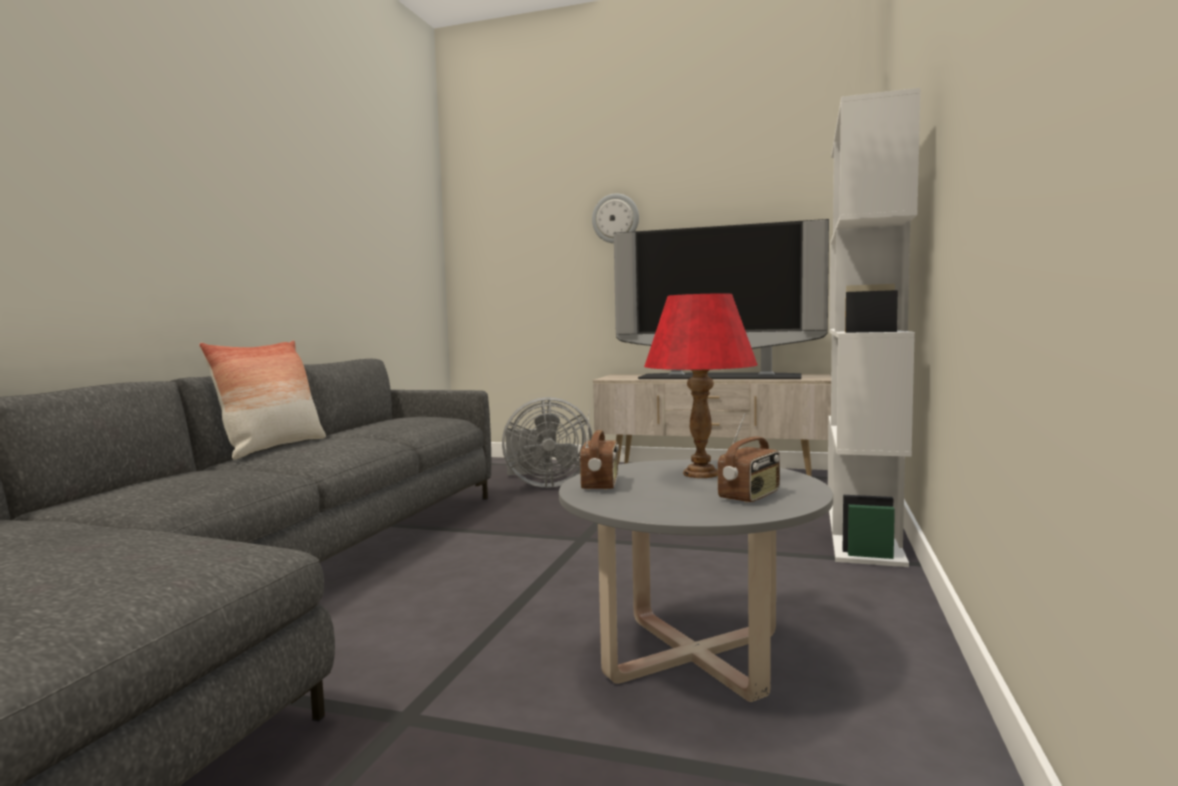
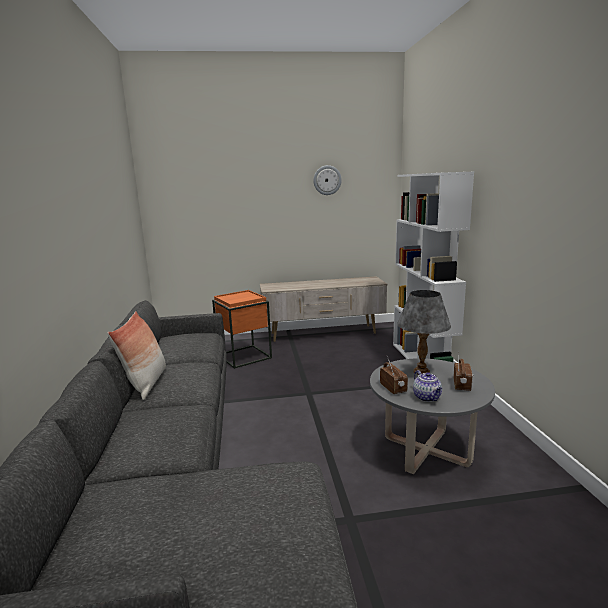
camera: 25 degrees left, 10 degrees up
(545, 484) = (244, 356): grey fan -> orange side table
(615, 218) = (258, 192): wall clock -> wall clock (327, 180)
(641, 501) = (427, 397): none -> teapot
(700, 474) = (421, 372): red table lamp -> grey table lamp
(720, 377) = (327, 283): television -> none

